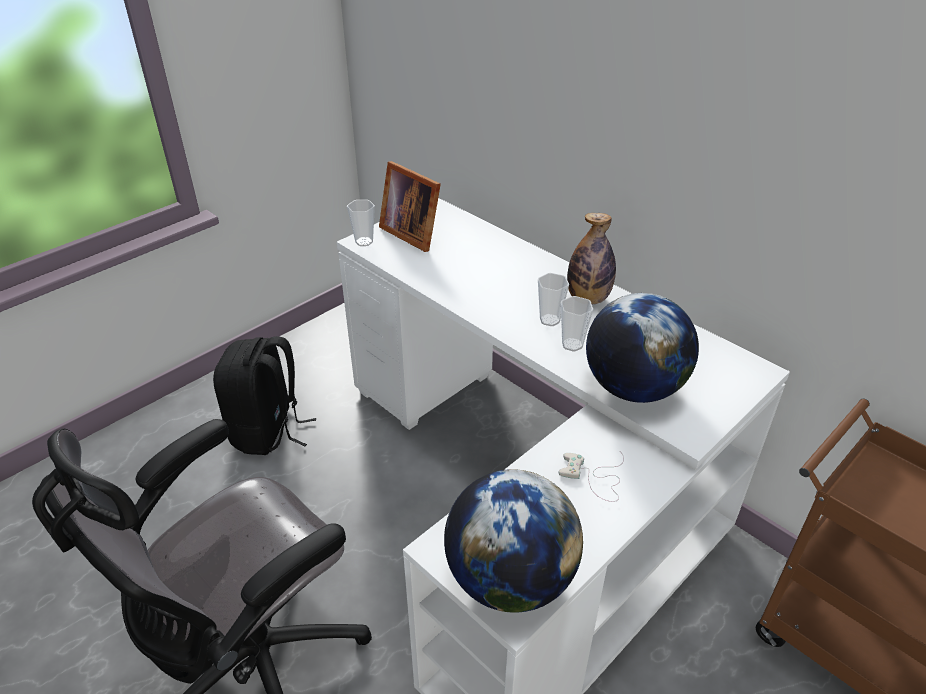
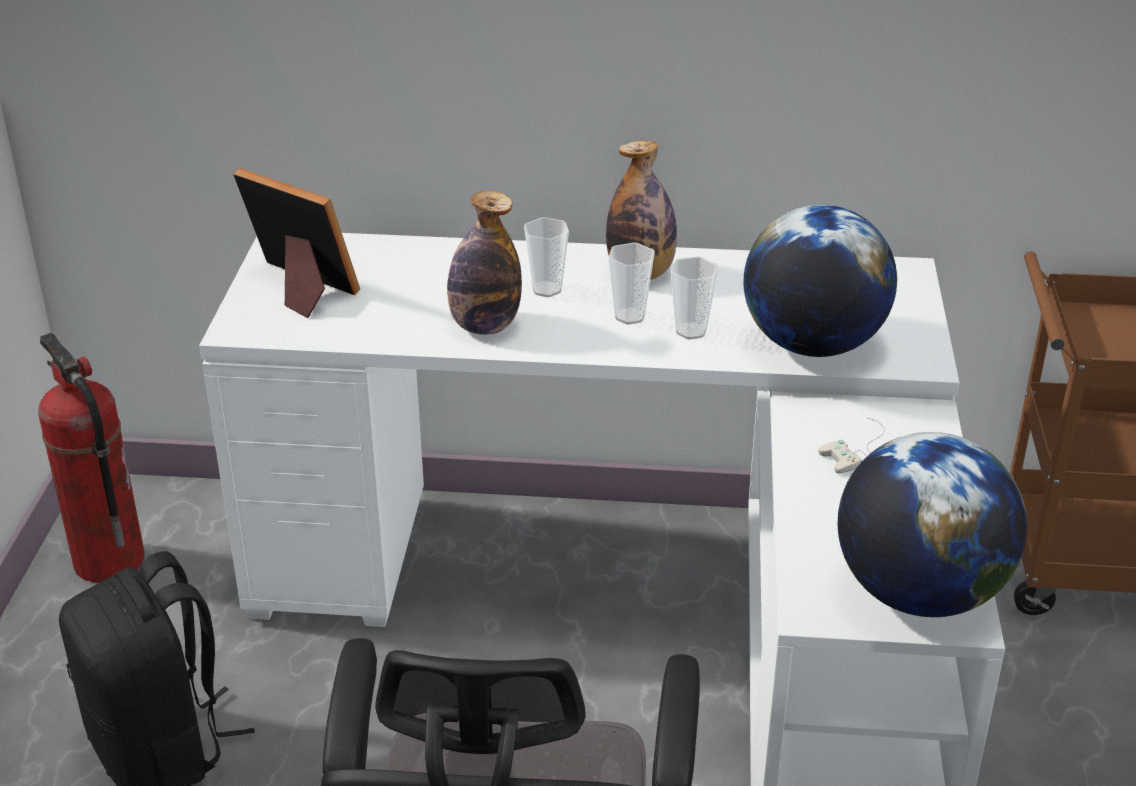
camera: 40 degrees left, 5 degrees down
(335, 336) = (109, 561): none -> fire extinguisher
(364, 242) = (244, 328): cup -> cup (546, 289)
(412, 233) = (299, 289): picture frame -> picture frame turned 150 degrees counterclockwise
(469, 290) = (484, 326): none -> bottle

